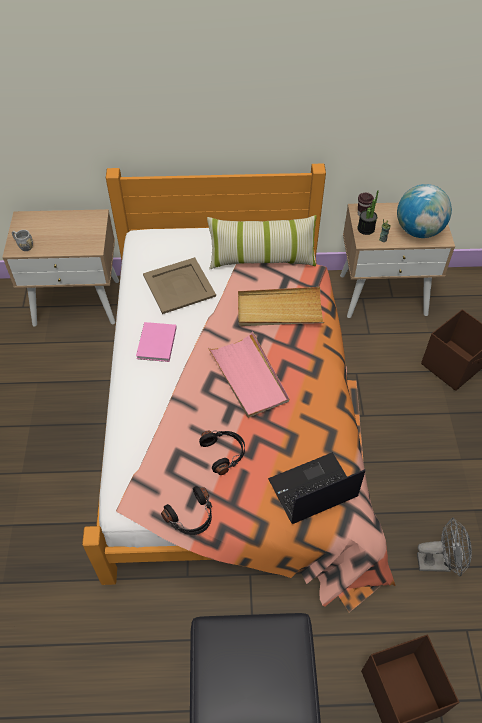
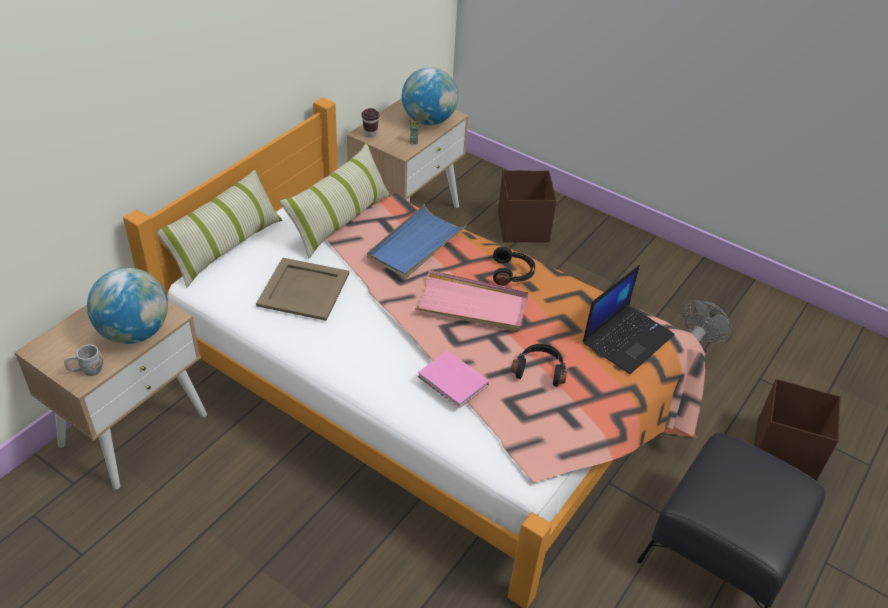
camera: 55 degrees left, 10 degrees down
(68, 242) = (135, 332): none -> globe
(156, 344) = (357, 347): pink book -> pink book (453, 382)
(183, 228) = (225, 247): none -> pillow
(191, 517) = (589, 430): black headphones -> black headphones (512, 273)
(279, 310) = (416, 245): beige tray -> blue tray
(312, 489) = (627, 338): laptop -> laptop turned 150 degrees counterclockwise
(366, 229) = (389, 143): potted plant -> none

